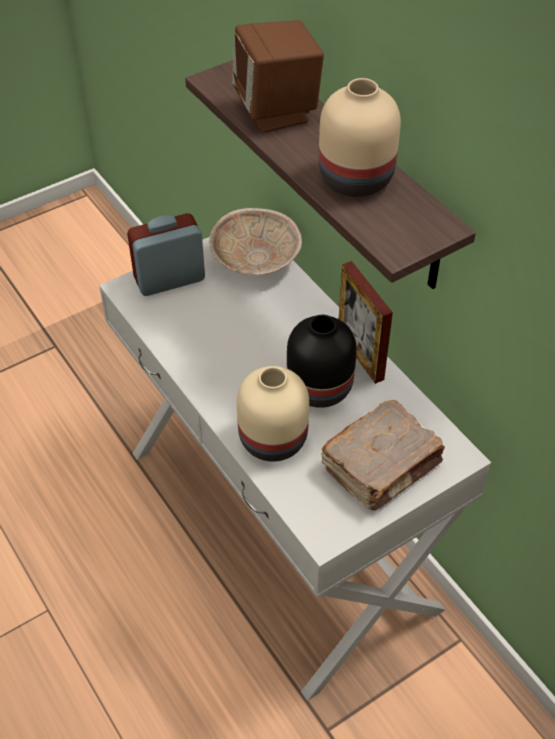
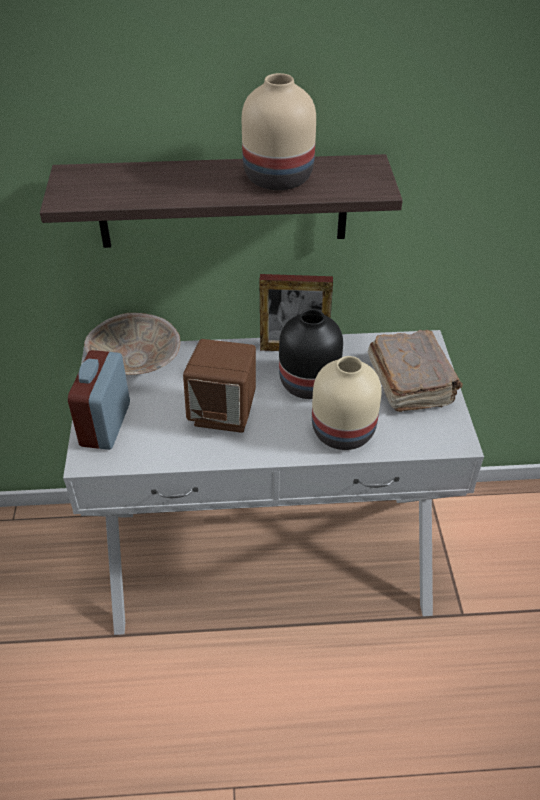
camera: 60 degrees left, 5 degrees down
(277, 111) = (151, 183): brown speaker -> brown speaker (224, 413)

